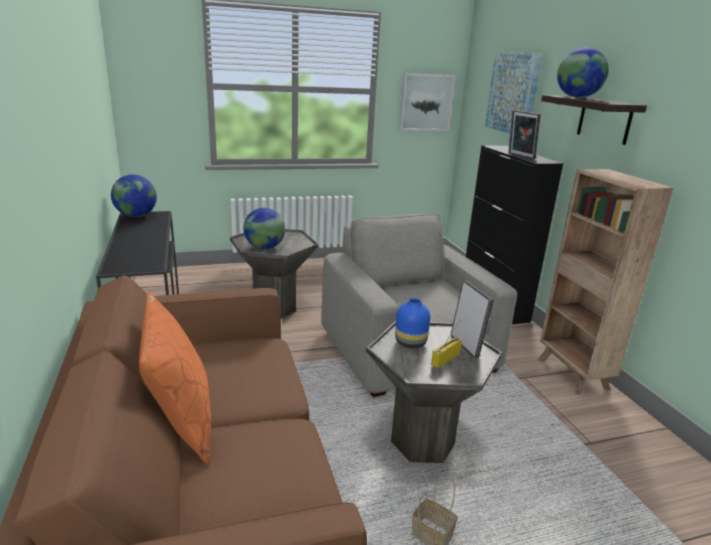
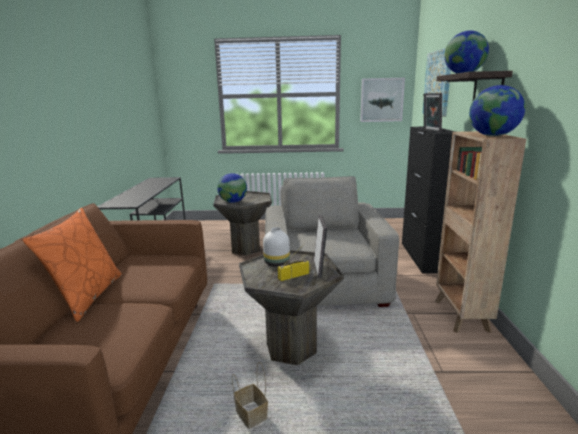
camera: 20 degrees right, 5 degrees down
(136, 216) = (156, 179): globe -> globe (492, 136)
(409, 343) = (276, 263): blue vase -> white vase

